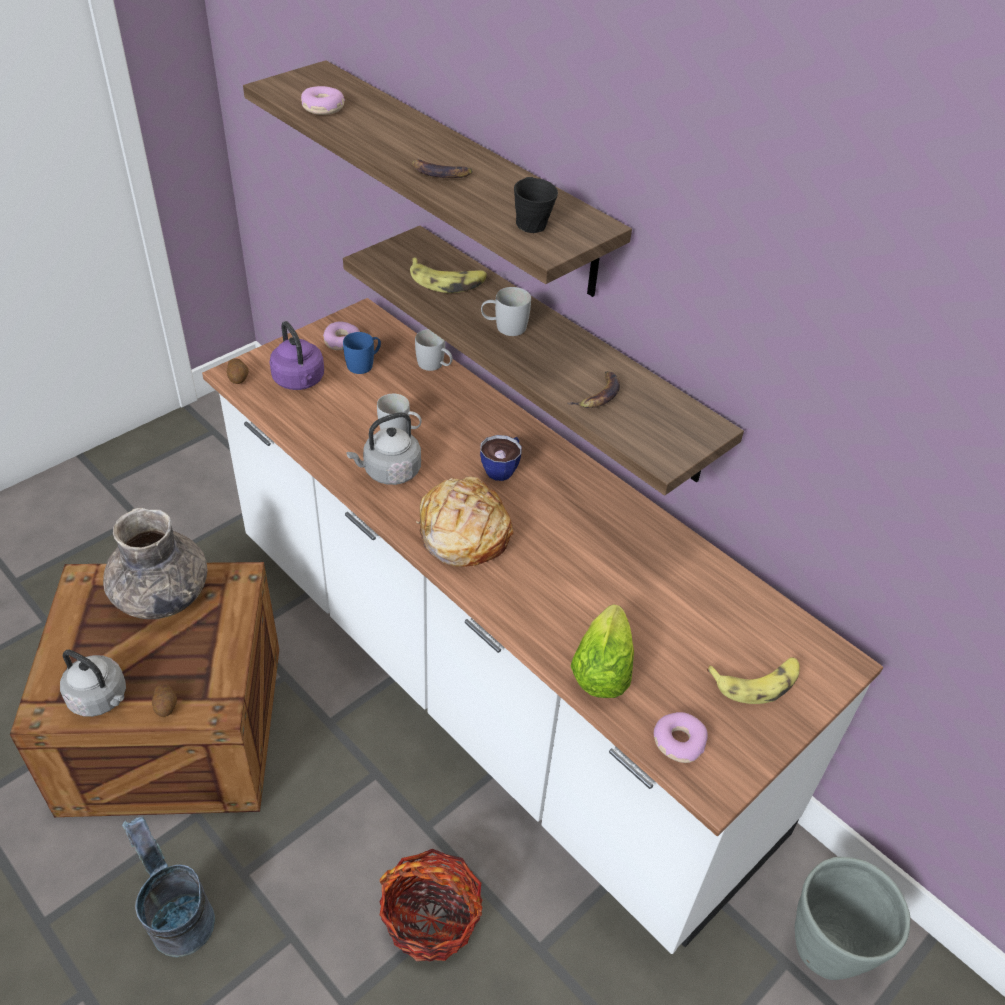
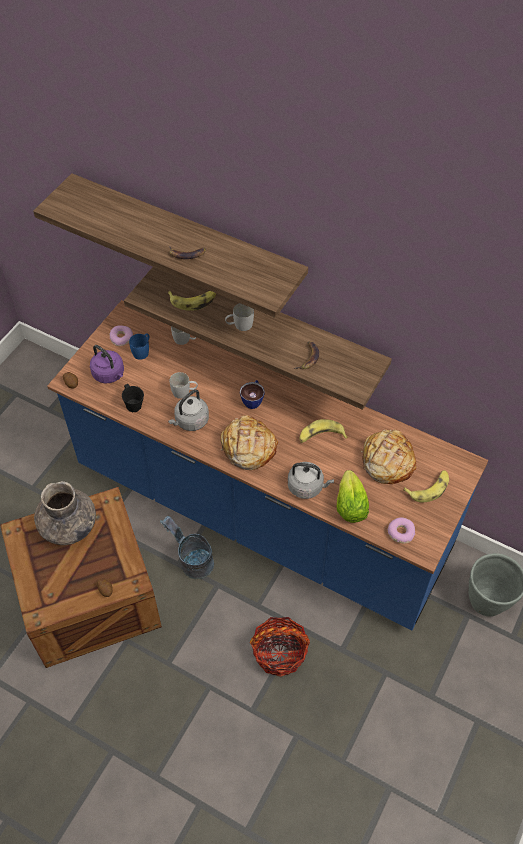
camera: 15 degrees left, 10 degrees up
(100, 699) = (66, 597): grey kettle -> grey kettle (307, 487)
(177, 915) = (142, 696): grey bucket -> grey bucket (192, 561)
(323, 108) = (93, 218): donut -> none
(490, 682) = (261, 511): white counter -> blue counter
(531, 224) = (254, 279): black mug -> black mug (134, 405)
(592, 548) = (321, 436): none -> banana
(693, 618) = (387, 461): none -> bread

